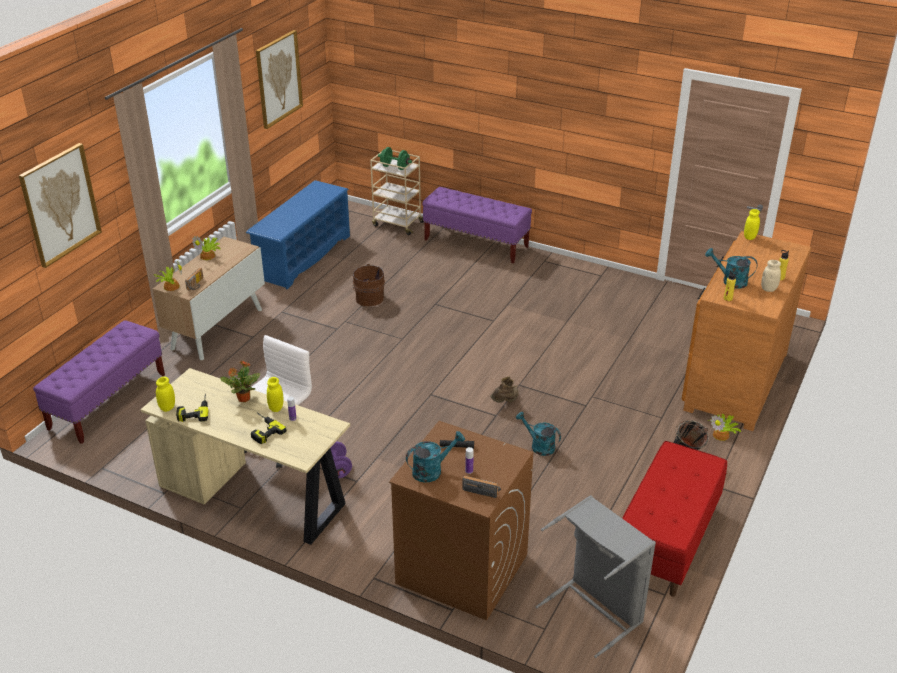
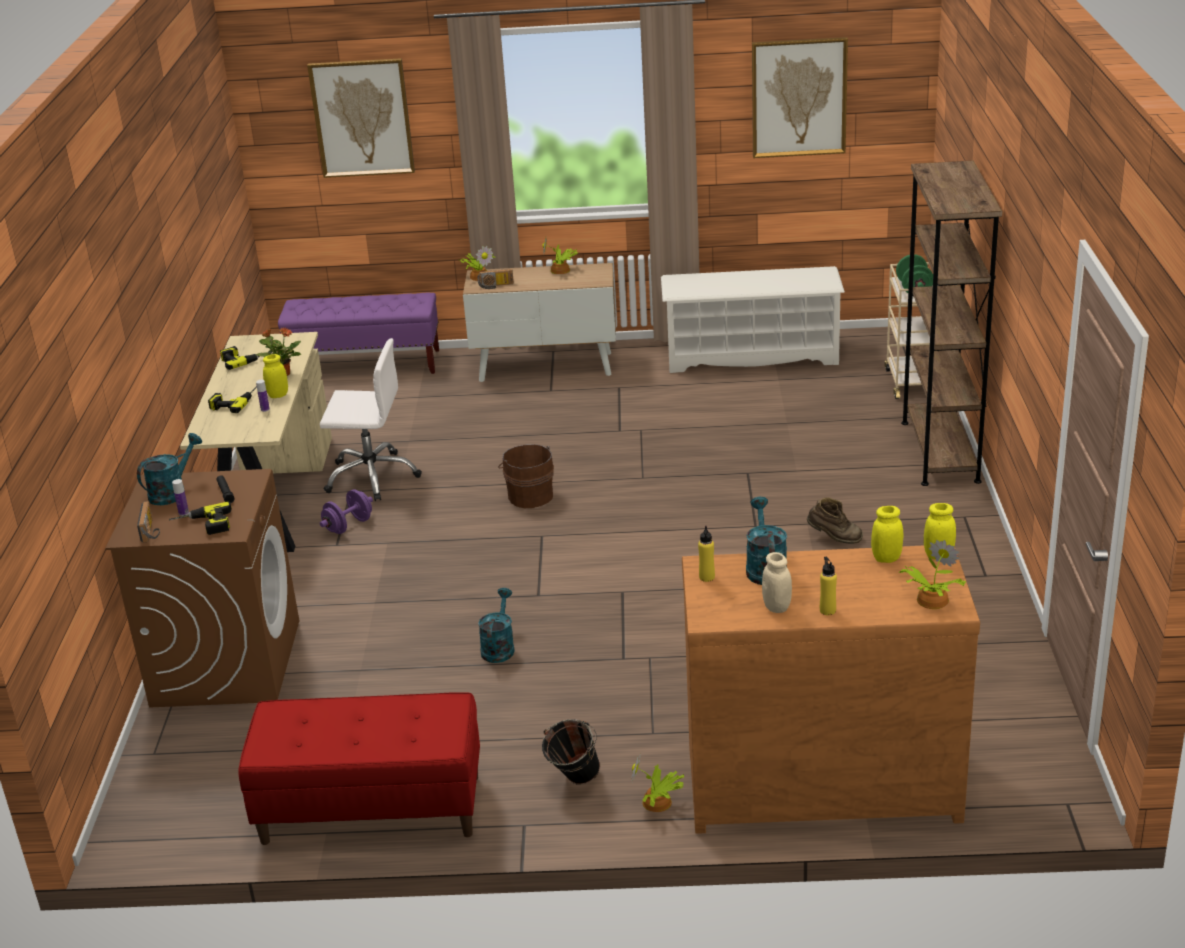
camera: 65 degrees right, 5 degrees down
(167, 407) = (240, 346): yellow jar -> yellow jar (886, 558)
(303, 257) = (752, 356): blue shoe rack -> white shoe rack
(368, 298) = (707, 426): brown bucket -> brown bucket (529, 495)
(432, 470) = (172, 492): turquoise watering can -> turquoise watering can turned 90 degrees counterclockwise
(476, 243) = (940, 451): purple bench -> brown bookcase
(495, 465) = (203, 525): none -> power drill
(505, 401) = (574, 593): brown boot -> brown boot (834, 538)
(596, 609) = (205, 784): grey laundry basket -> none
(787, 251) = (930, 600): none -> potted plant

